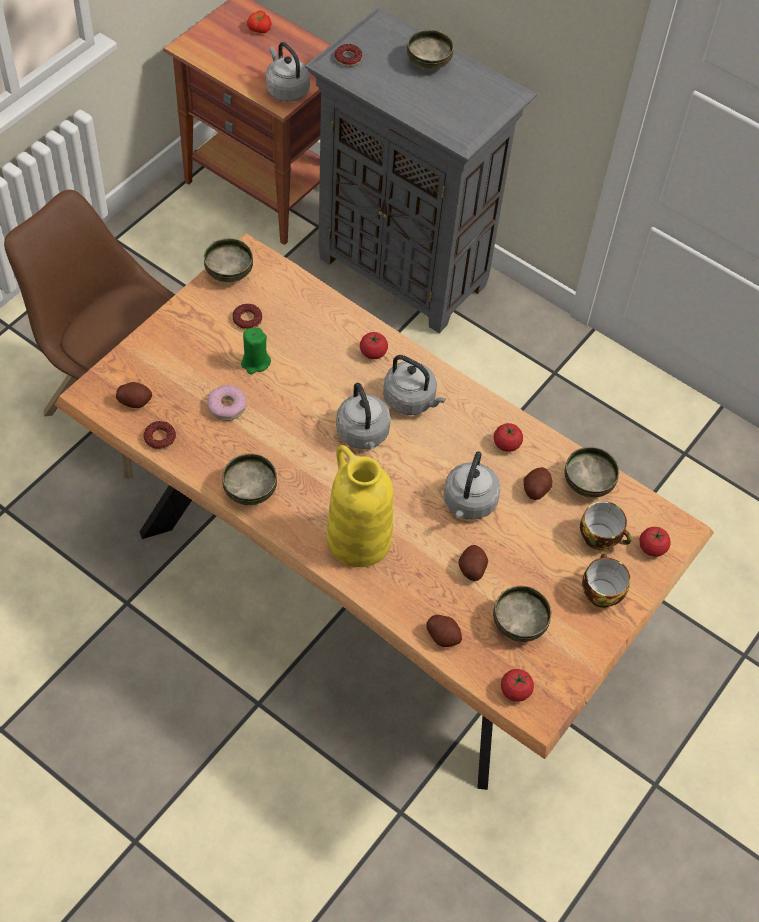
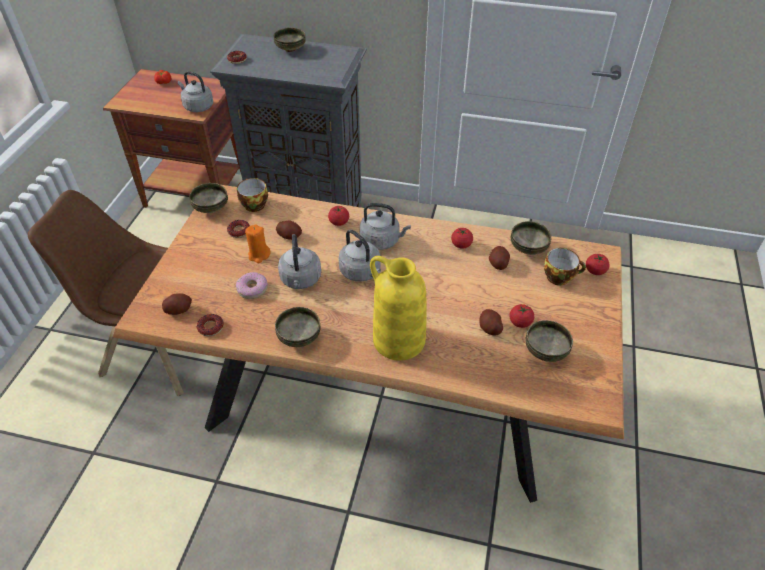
camera: 20 degrees left, 10 degrees down
(255, 362) = (259, 255): green candle -> orange candle
(443, 636) = (500, 381): potato -> potato (289, 236)
(468, 504) = (460, 288): grey kettle -> grey kettle (301, 280)
(515, 690) = (574, 397): tomato -> tomato (520, 322)
(599, 591) = (582, 309): cup -> cup (253, 204)

